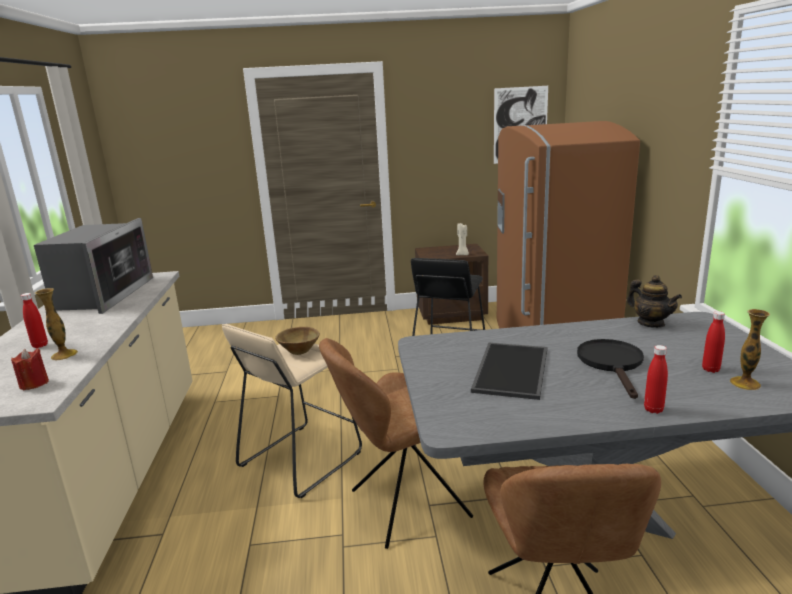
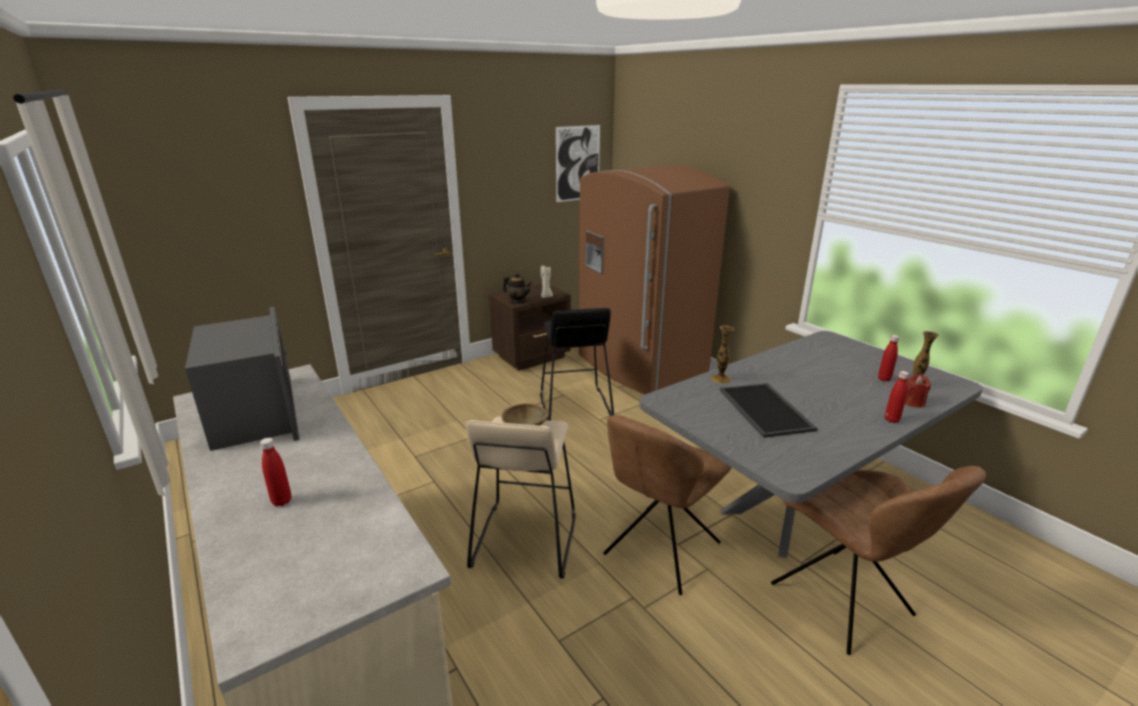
camera: 30 degrees left, 5 degrees up
(34, 384) = (364, 551): red candle -> red candle (913, 402)
(64, 355) = (341, 504): vase -> vase (720, 379)
(612, 364) = (823, 388): black frying pan -> none
(651, 323) = (804, 347): teapot -> teapot (517, 301)

